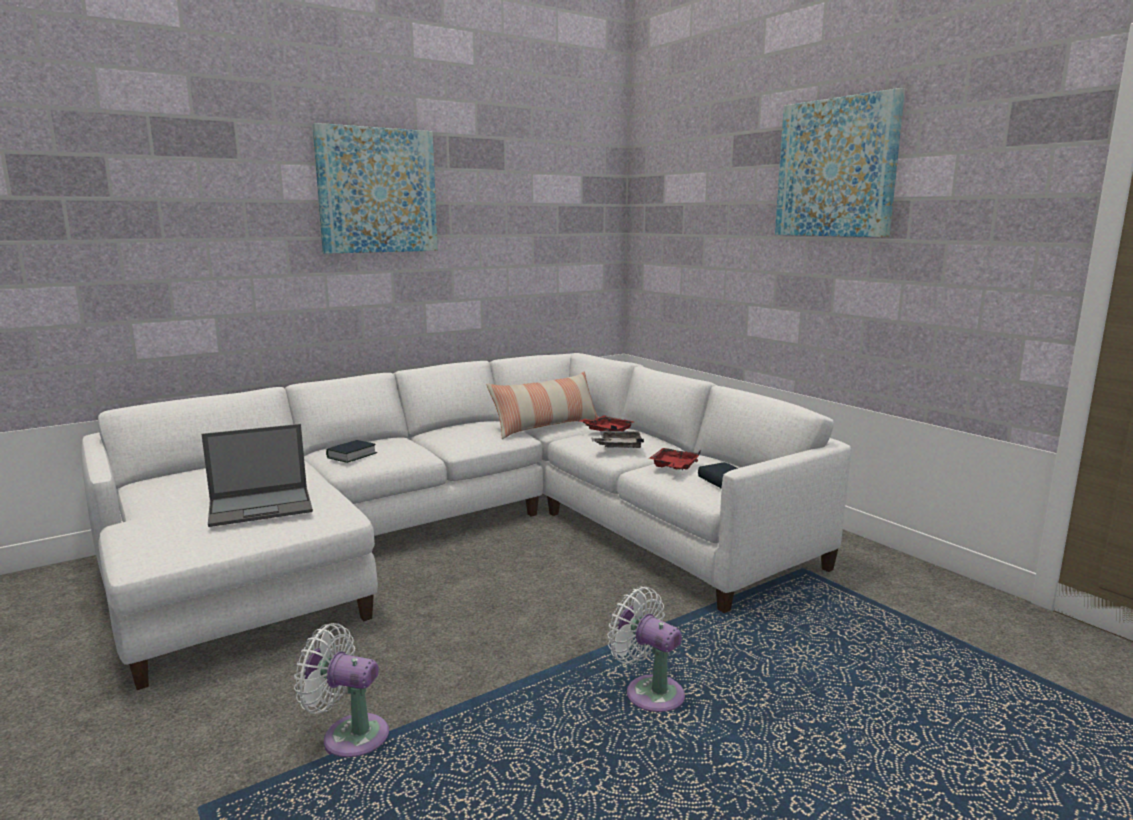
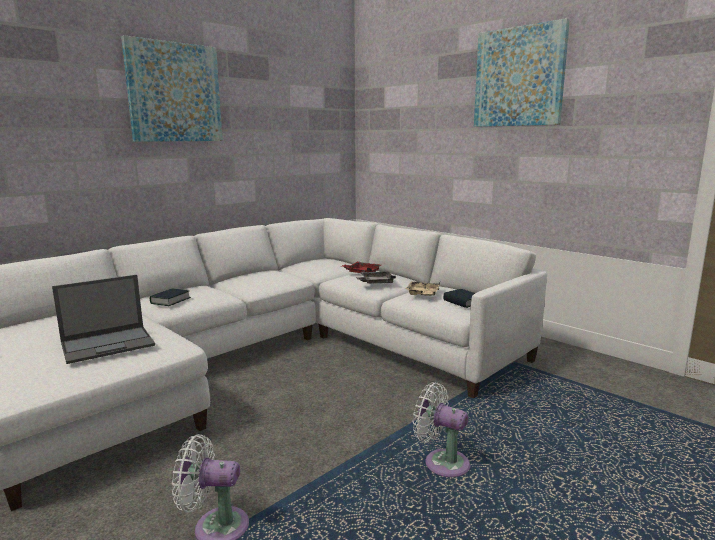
camera: 10 degrees left, 0 degrees up
(546, 427) = (314, 272): pillow -> none
(674, 467) = (423, 294): red tray -> beige tray

